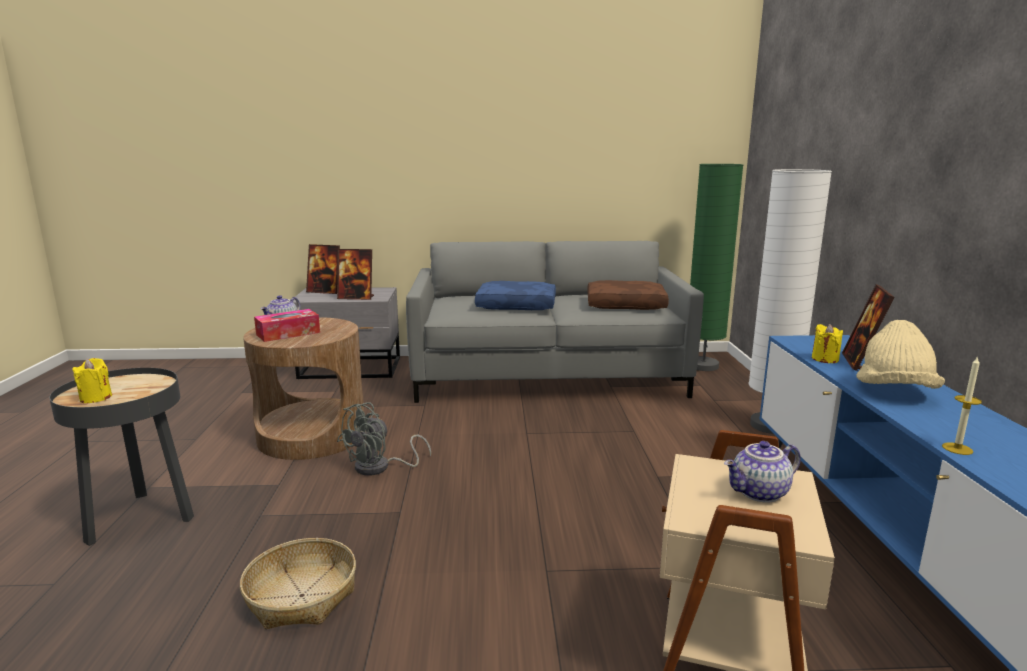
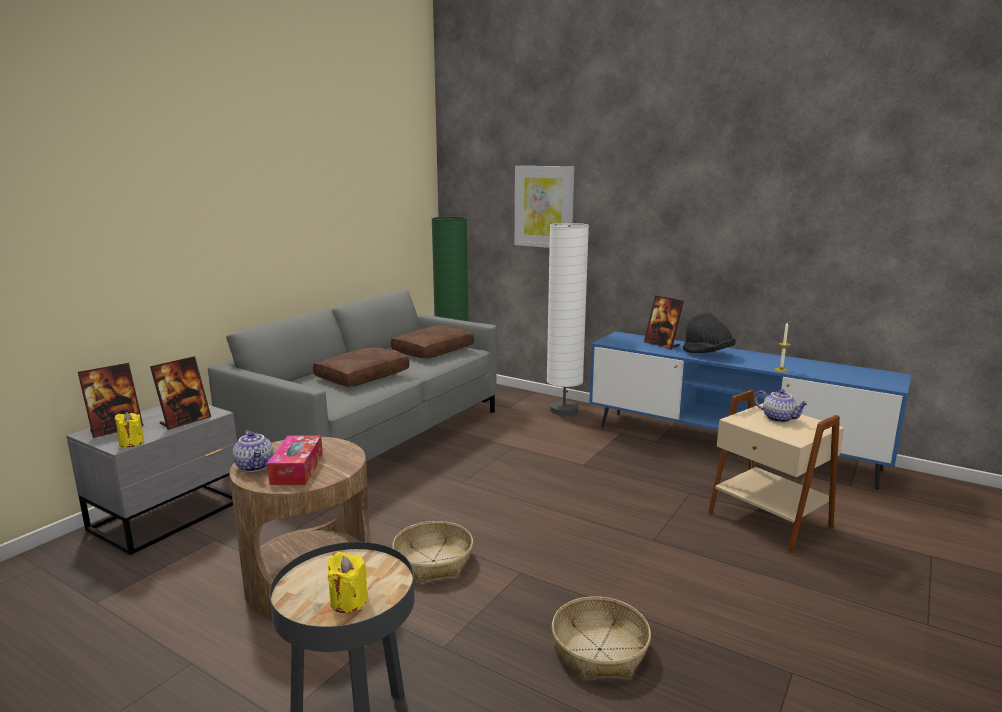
camera: 55 degrees left, 0 degrees up
(380, 467) = (433, 560): grey fan -> basket
(517, 305) = (362, 376): blue pillow -> brown pillow
(760, 493) = (779, 418): teapot -> teapot turned 60 degrees counterclockwise
(818, 150) = (544, 207): none -> picture
(825, 359) = (647, 348): yellow candle -> yellow candle (131, 442)
(894, 391) = (707, 354): beige hat -> black hat

